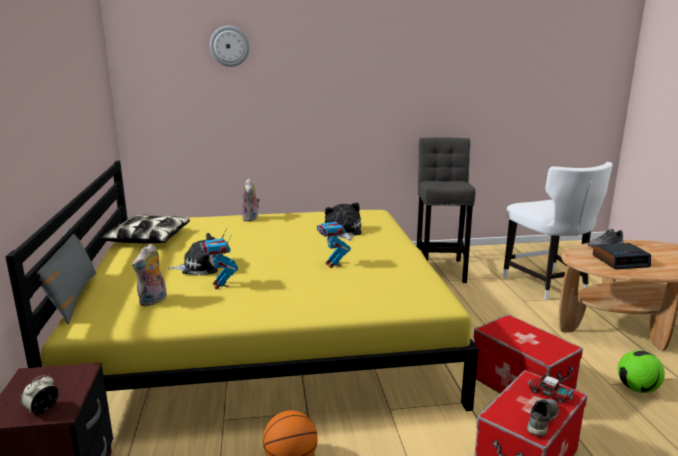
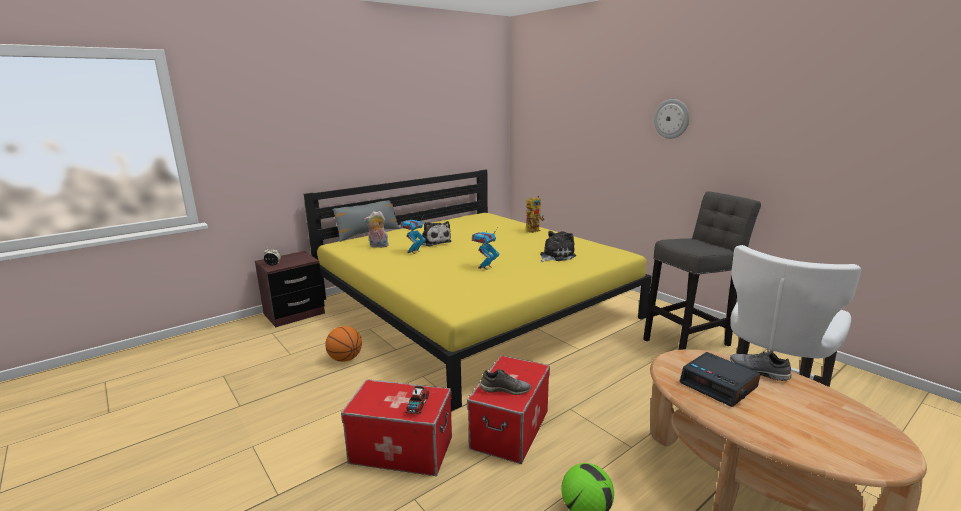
camera: 60 degrees right, 0 degrees up
(148, 239) = (459, 222): pillow -> none
(229, 46) = (575, 89): wall clock -> wall clock (672, 118)
(251, 218) = (534, 230): plush toy -> toy robot
(541, 420) = (376, 406): grey shoe -> grey shoe (505, 389)

